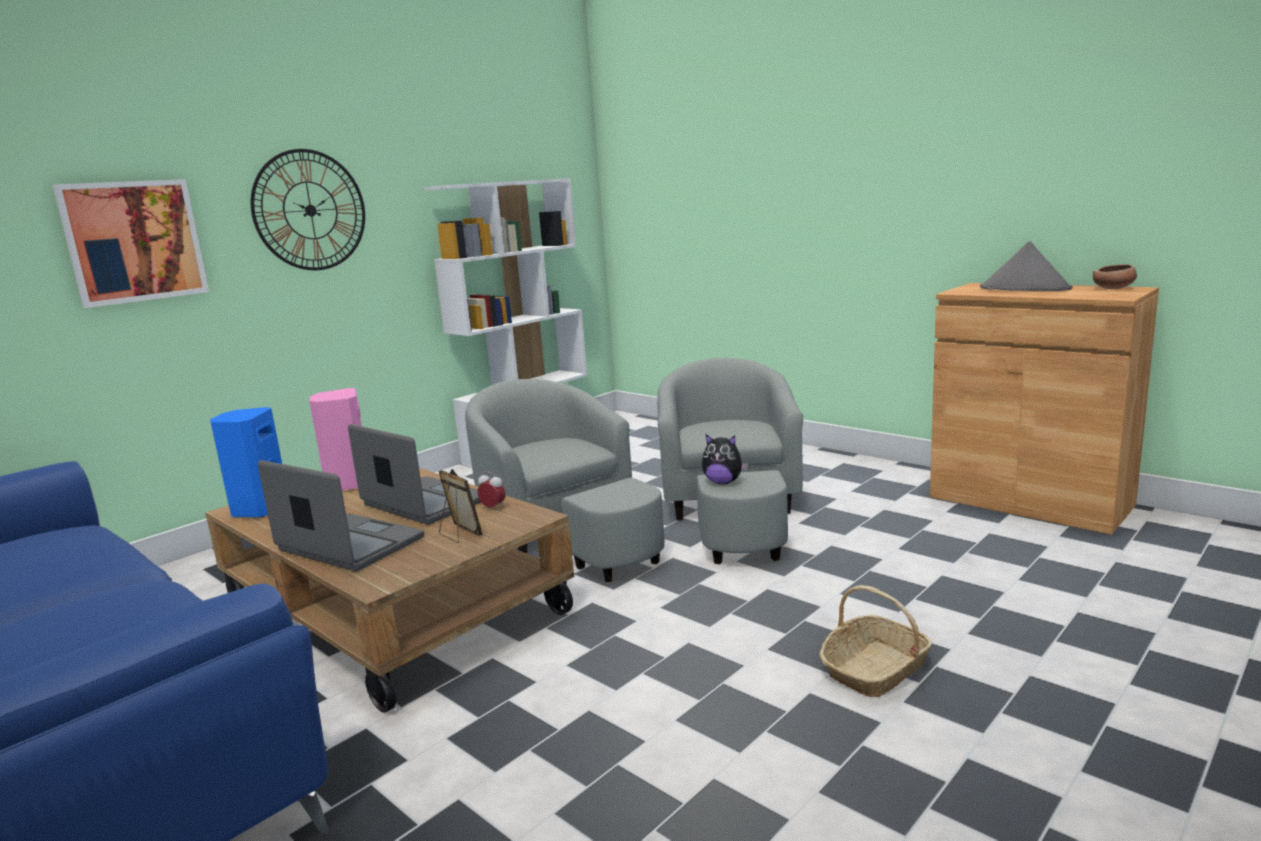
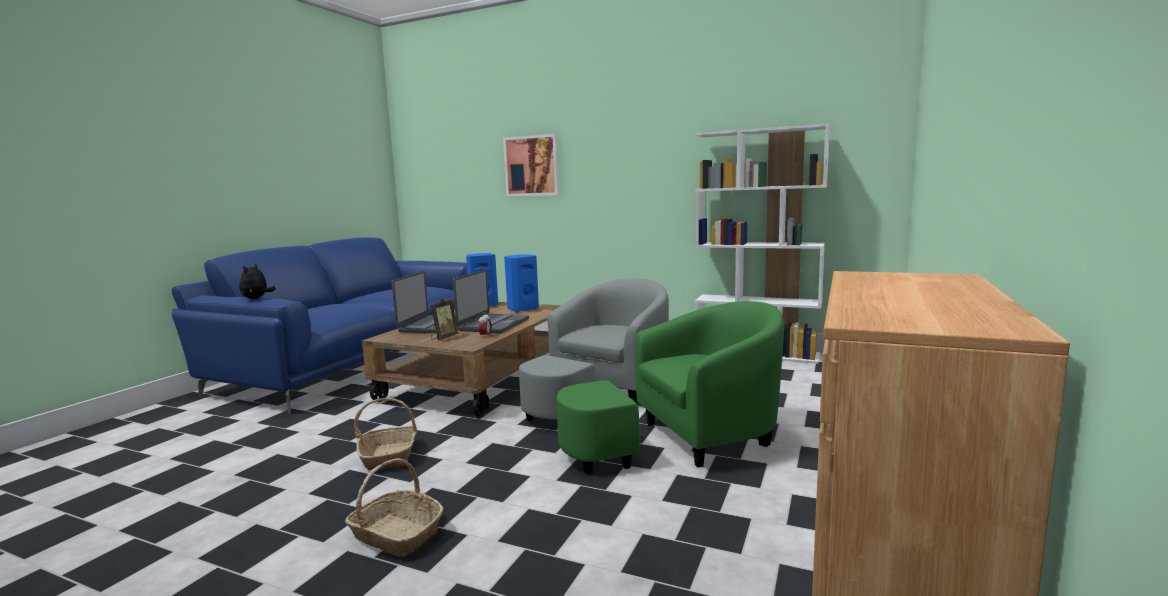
camera: 70 degrees right, 5 degrees down
(310, 210) = (621, 151): wall clock -> none
(348, 484) = (522, 309): pink speaker -> blue speaker
(649, 685) = (389, 455): none -> basket
(723, 482) = (590, 388): plush toy -> plush toy (256, 298)
(731, 511) = (684, 441): grey armchair -> green armchair
(1025, 289) = (919, 289): grey hat -> none
(1114, 288) = (985, 319): bowl -> none

